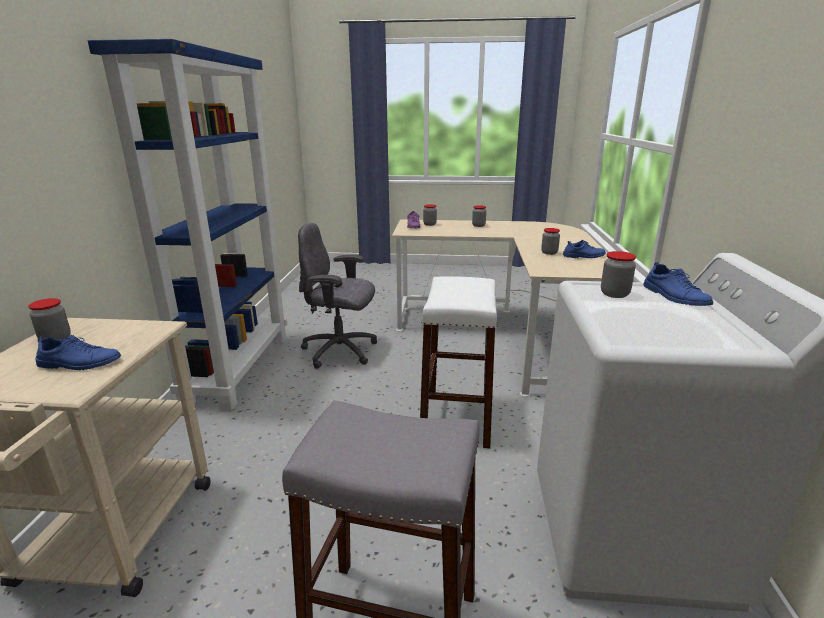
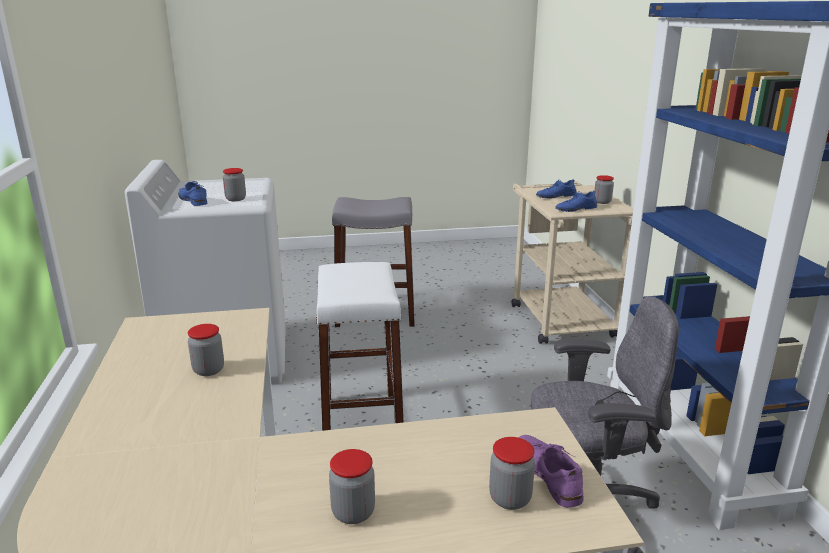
camera: 165 degrees right, 0 degrees up
(584, 256) = (149, 366): blue shoe -> blue shoe (575, 209)

